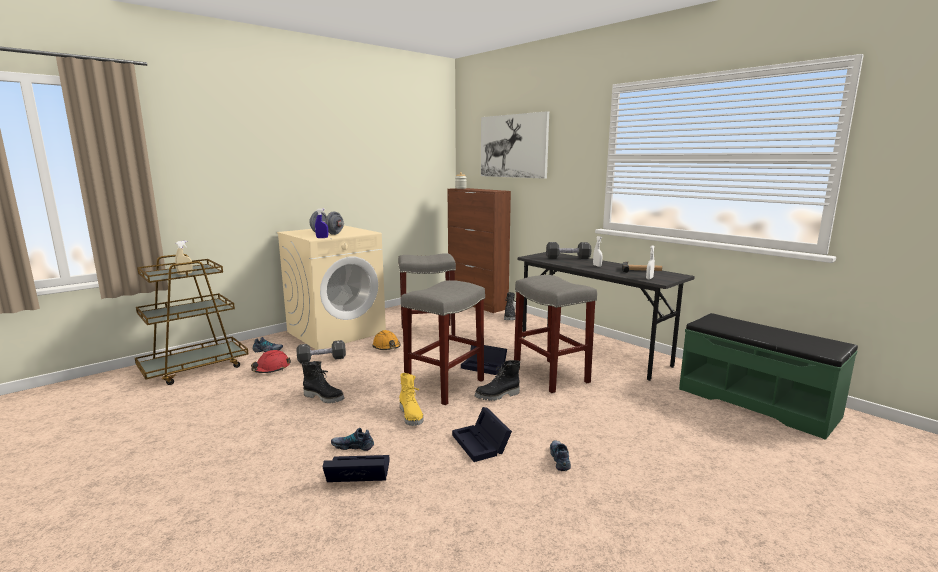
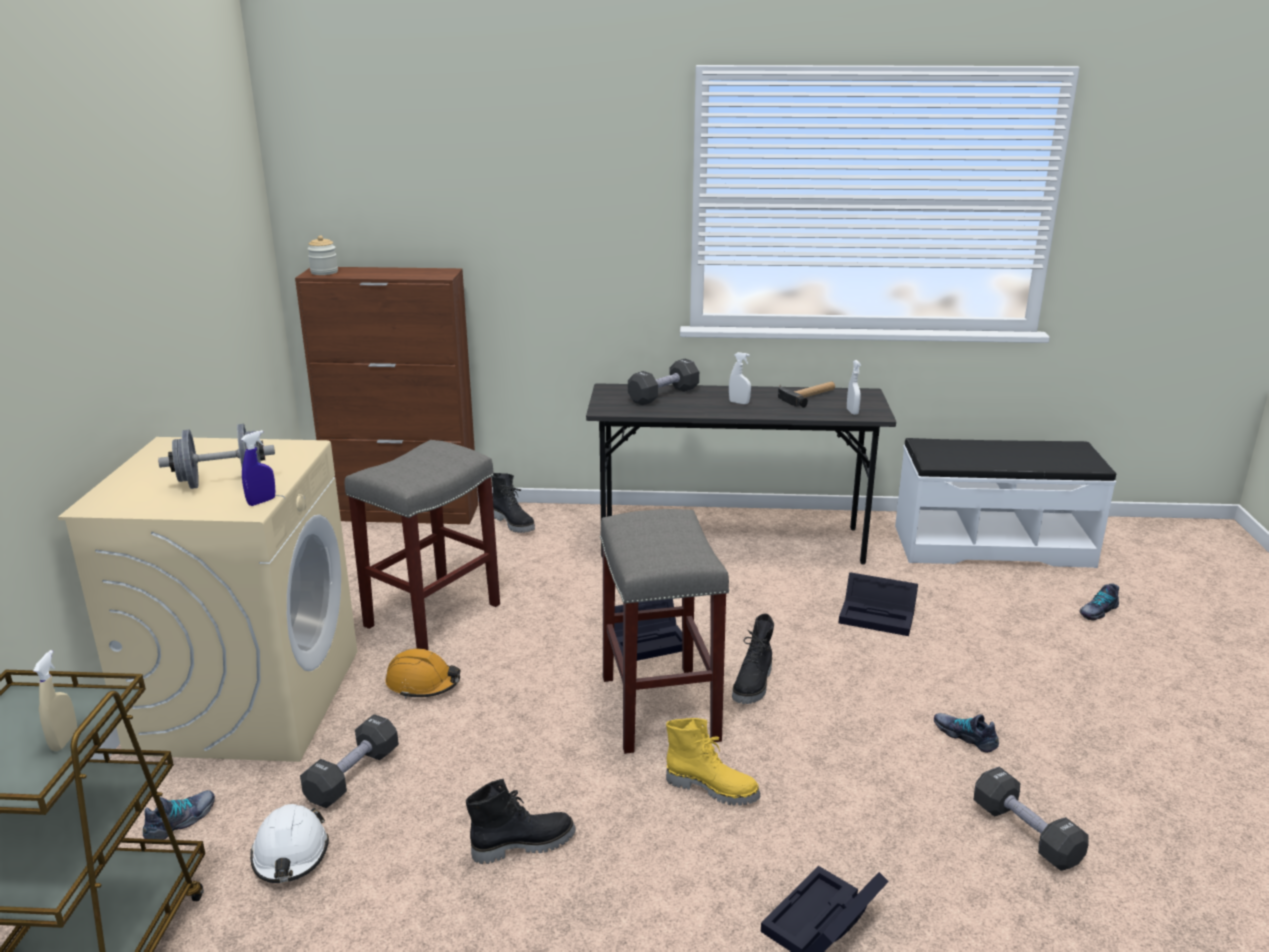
camera: 45 degrees left, 10 degrees up
(271, 369) = (290, 855): red hard hat -> white hard hat
(352, 446) = (733, 889): shoe -> shoe (1097, 611)
(482, 444) = (866, 772): black storage box -> black storage box (879, 616)
(508, 507) = (1025, 833): none -> black dumbbell
(513, 146) = (455, 172): picture -> none
(550, 375) = (753, 613): grey stool -> none
(756, 402) = (992, 545): green bench -> white bench

